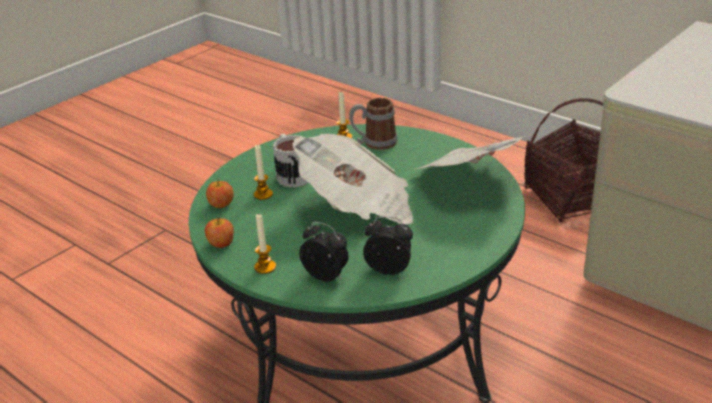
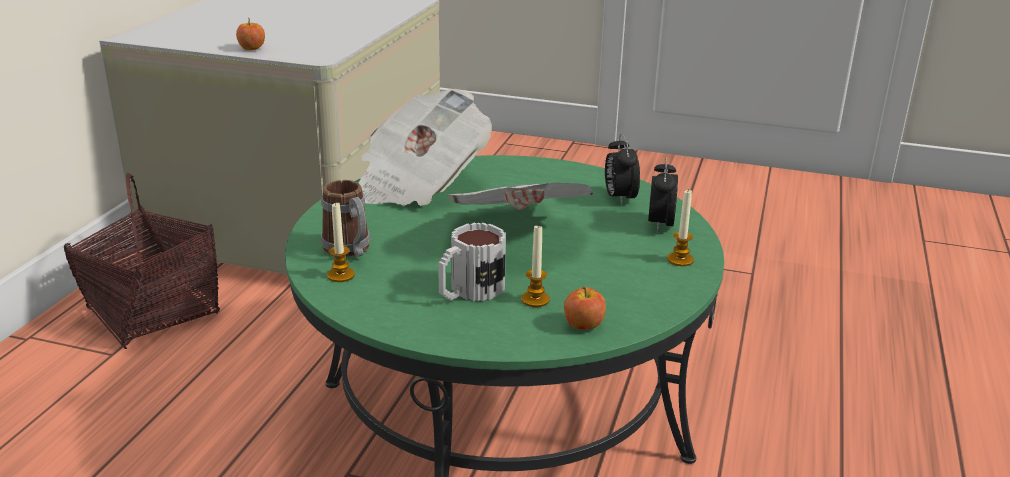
camera: 115 degrees left, 5 degrees down
(221, 244) = (666, 299): apple -> apple (252, 48)

